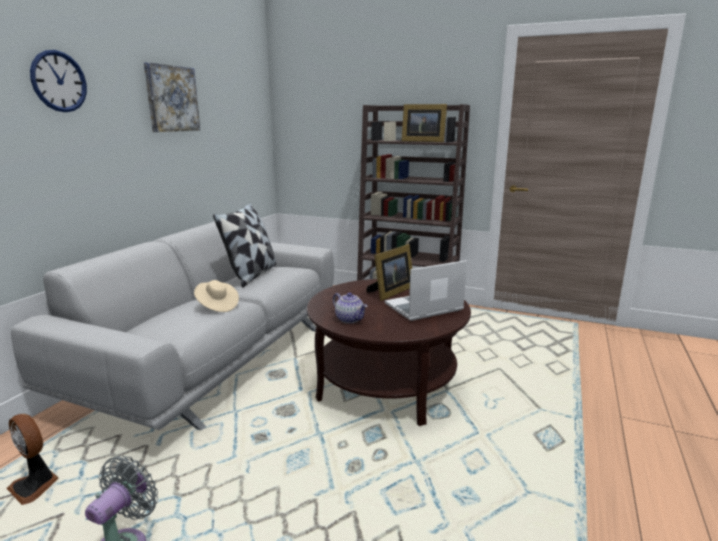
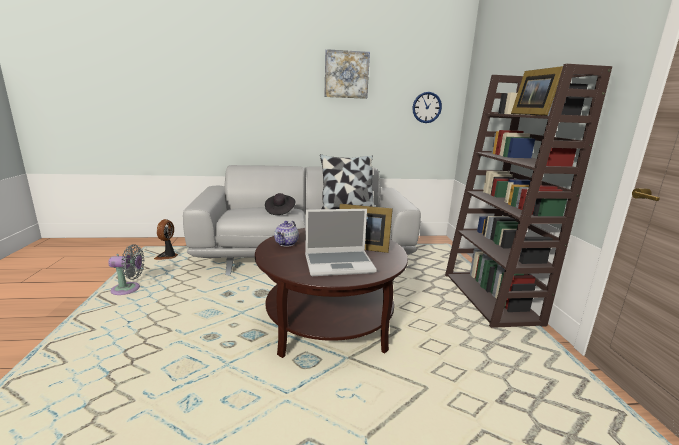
camera: 60 degrees right, 0 degrees up
(59, 81) = (261, 63): wall clock -> wall clock (427, 107)
(217, 306) = (280, 211): beige hat -> black hat
(423, 308) = (339, 264): laptop -> laptop turned 135 degrees clockwise

